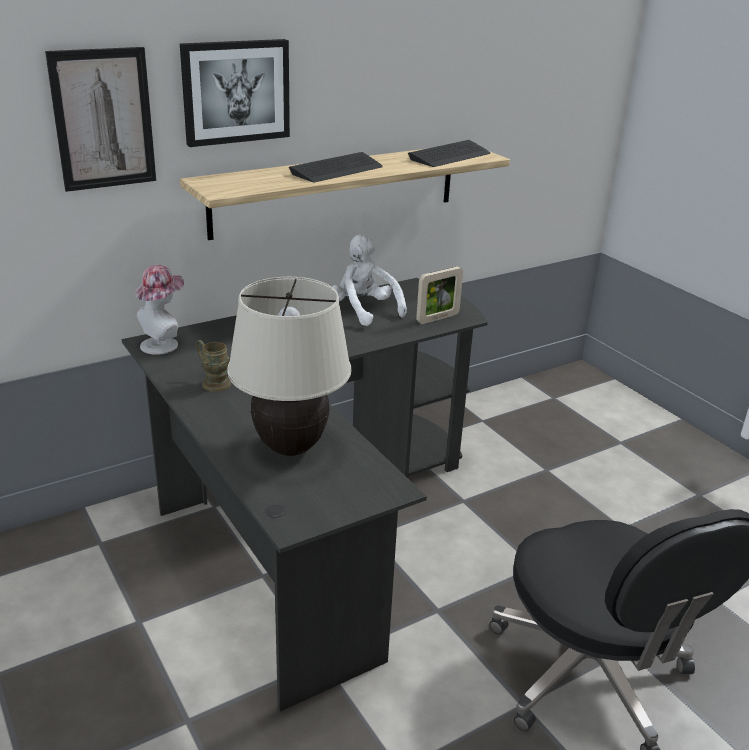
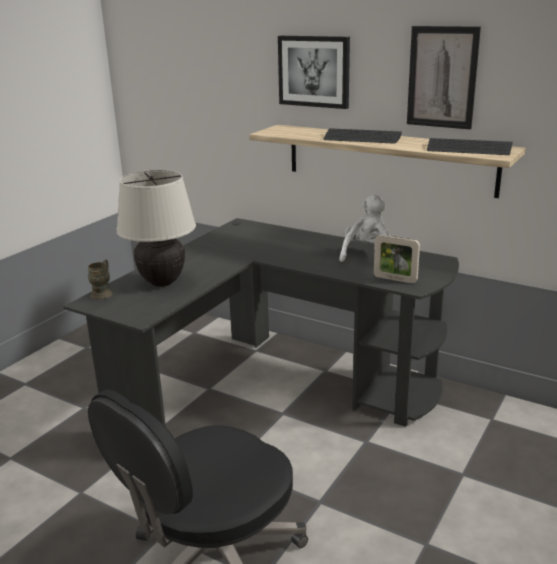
camera: 65 degrees right, 5 degrees down
(103, 119) = (238, 79): picture -> picture (442, 77)
(163, 344) = (242, 226): hat -> none
(212, 382) = (214, 247): brown mug -> brown mug (103, 292)

